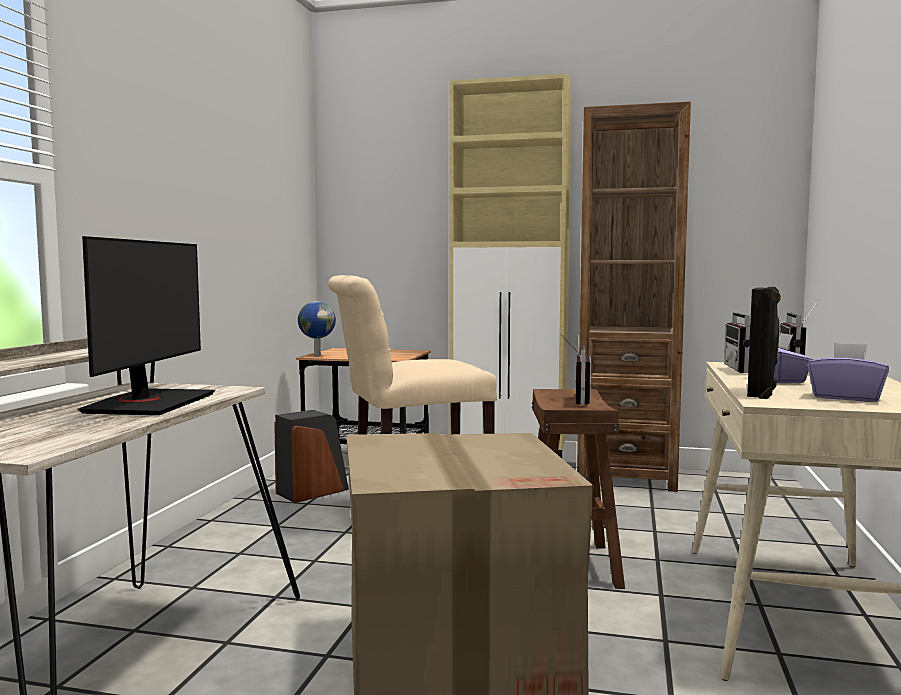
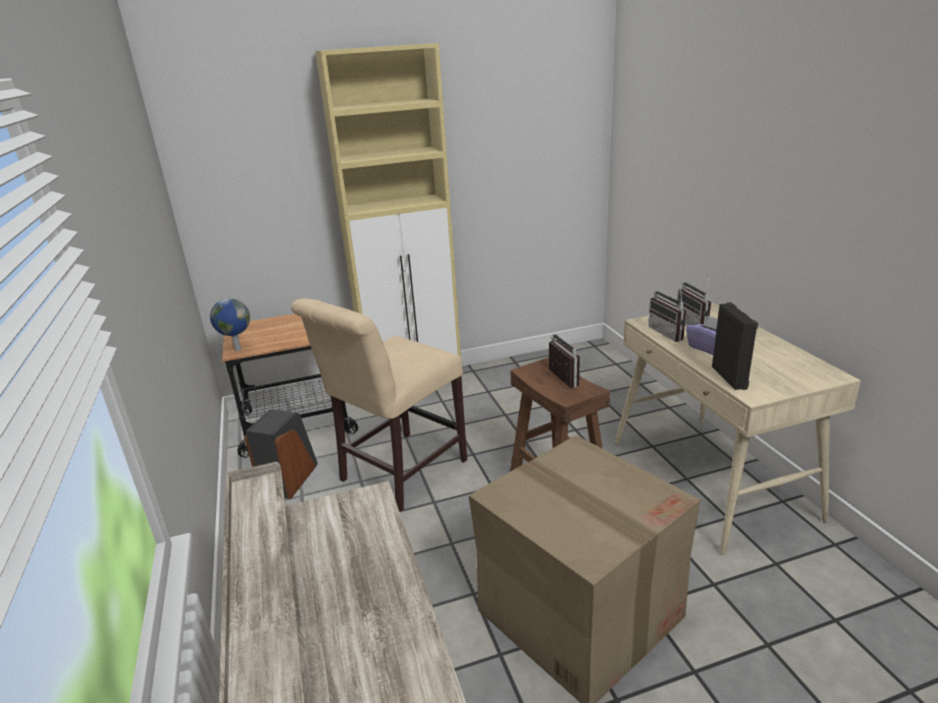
camera: 30 degrees left, 20 degrees up
(149, 403) = (355, 562): monitor -> none
(626, 477) = (507, 374): brown bookcase -> none
(846, 397) = (777, 371): purple tissue box -> none

